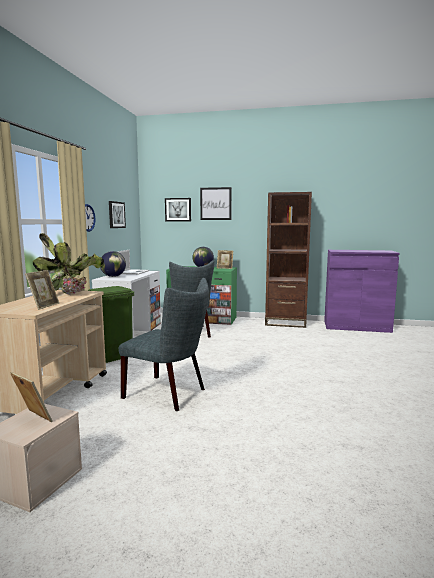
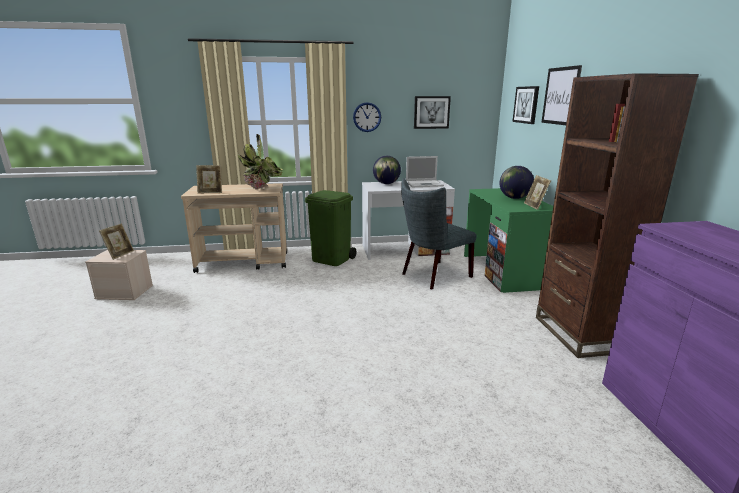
camera: 70 degrees right, 10 degrees up
(169, 394) = (252, 301): grey chair -> none

